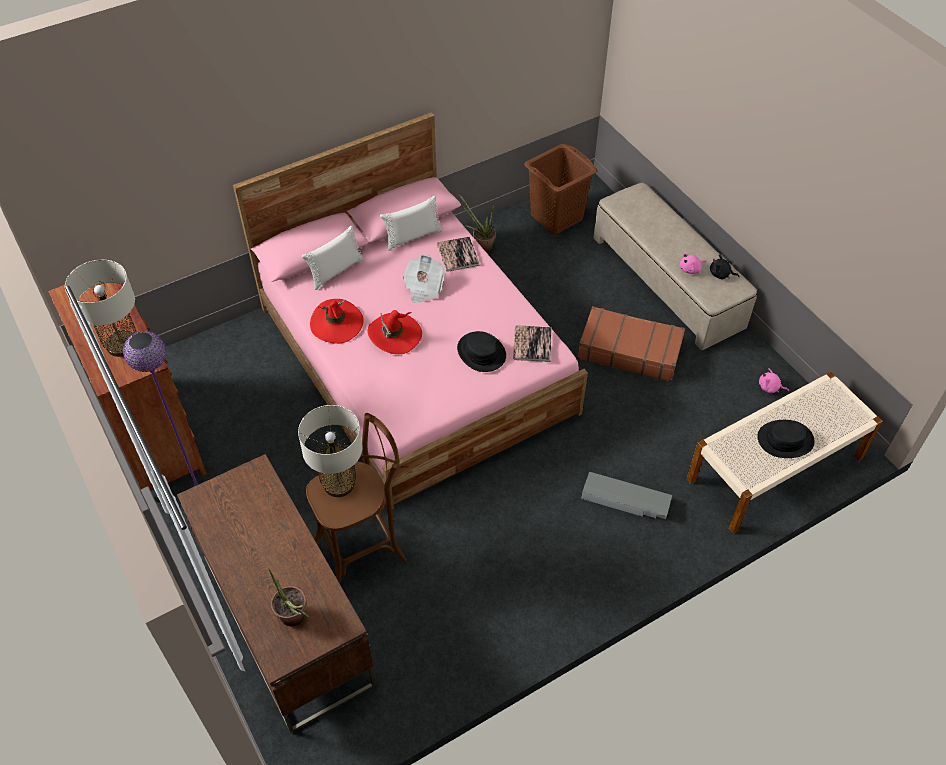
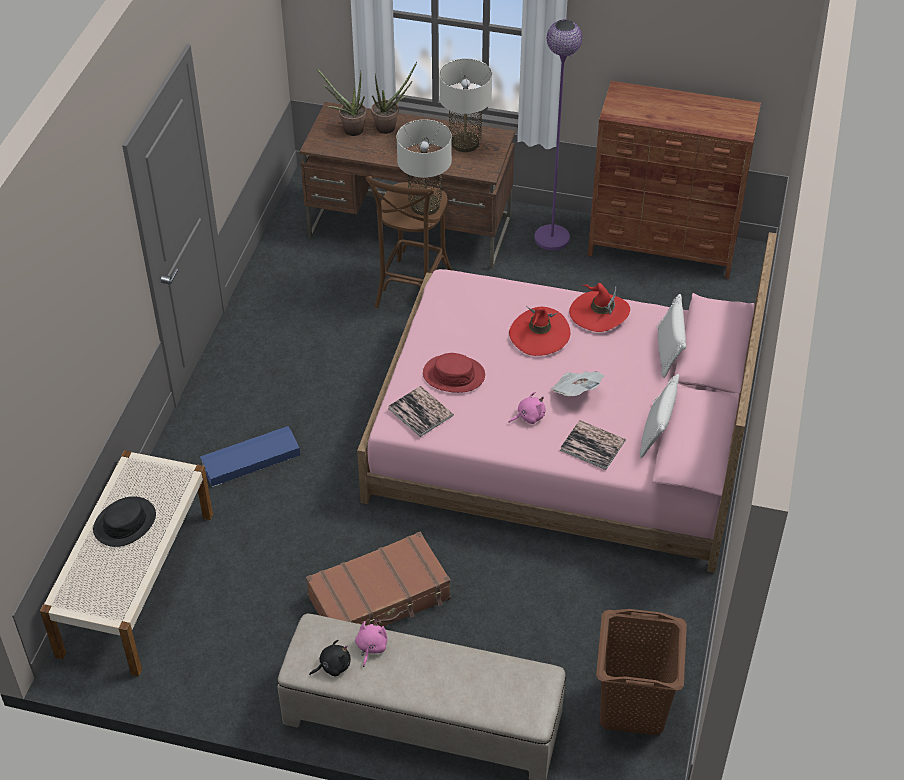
camera: 135 degrees right, 5 degrees down
(122, 345) = (650, 109): table lamp -> table lamp (465, 143)
(480, 246) = (660, 600): potted plant -> potted plant (390, 127)
(481, 352) = (454, 374): black hat -> red hat
(626, 500) = (250, 460): grey storage box -> blue storage box
(770, 387) = (203, 667): pink plush toy -> pink plush toy (528, 416)

